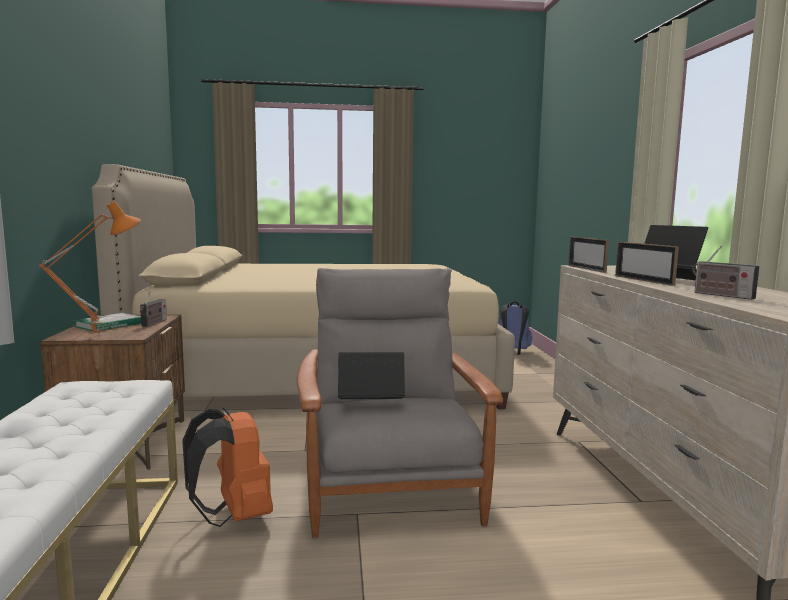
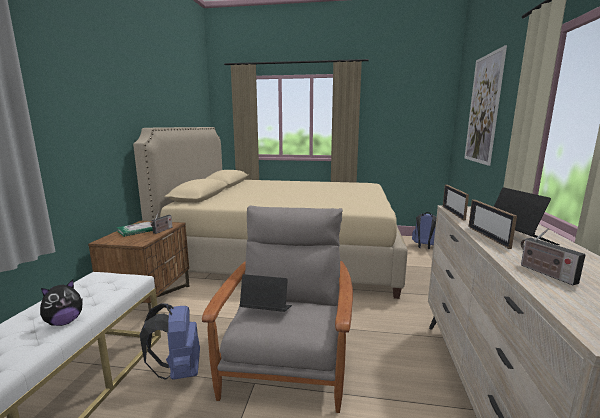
camera: 15 degrees right, 5 degrees up
(81, 431) = (64, 322): none -> plush toy
(98, 335) = (121, 241): orange table lamp -> none
(234, 516) = (178, 371): orange backpack -> blue backpack
(584, 157) = (483, 109): none -> picture

